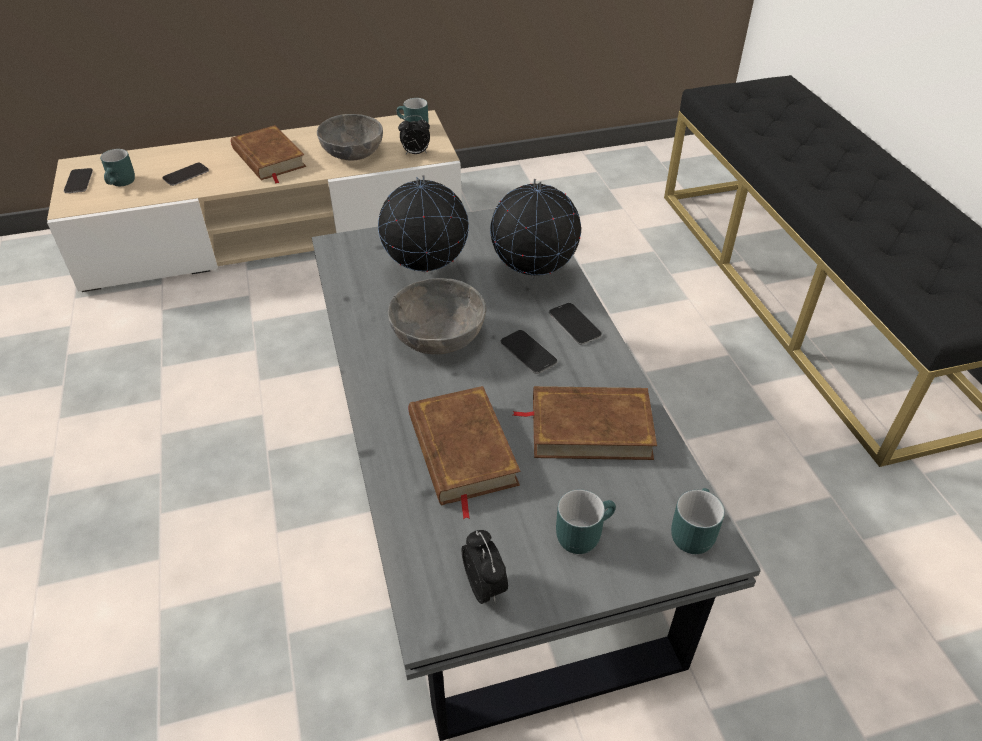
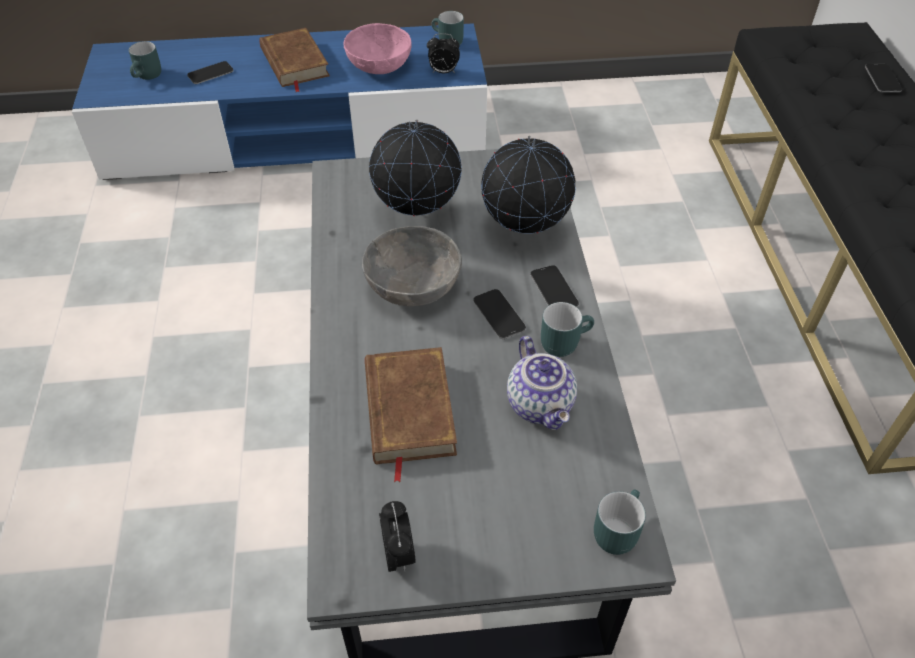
camera: 10 degrees right, 5 degrees up
(79, 182) = (108, 70): phone -> phone (882, 79)
(275, 232) = (297, 136): beige tv stand -> blue tv stand
(352, 154) = (379, 66): grey bowl -> pink bowl
(582, 532) = (506, 513): turquoise mug -> turquoise mug (563, 340)
(590, 428) = (541, 404): brown book -> teapot

